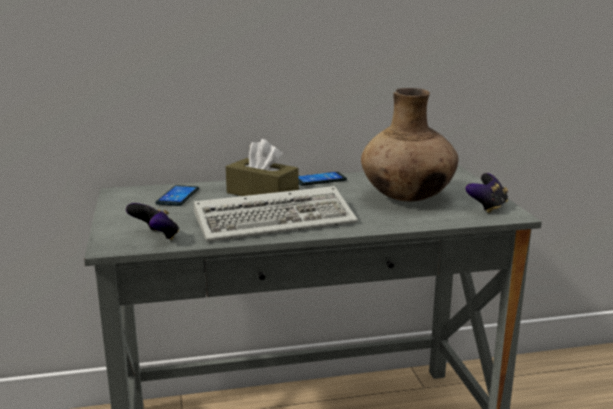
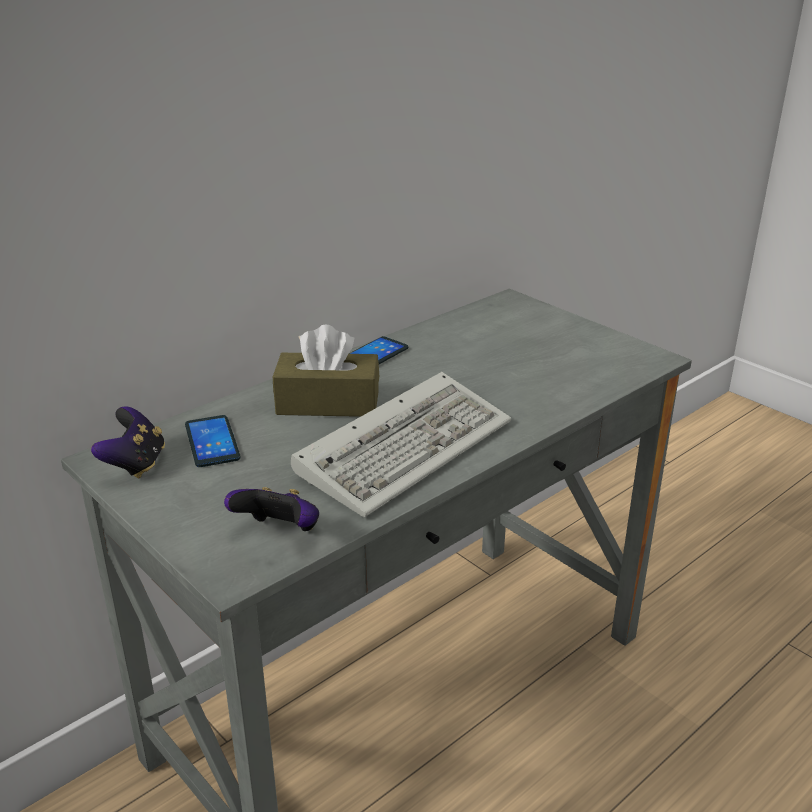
camera: 30 degrees left, 10 degrees up
(407, 198) = (515, 361): brown vase -> none
(487, 207) = (617, 353): game controller -> game controller (135, 464)

